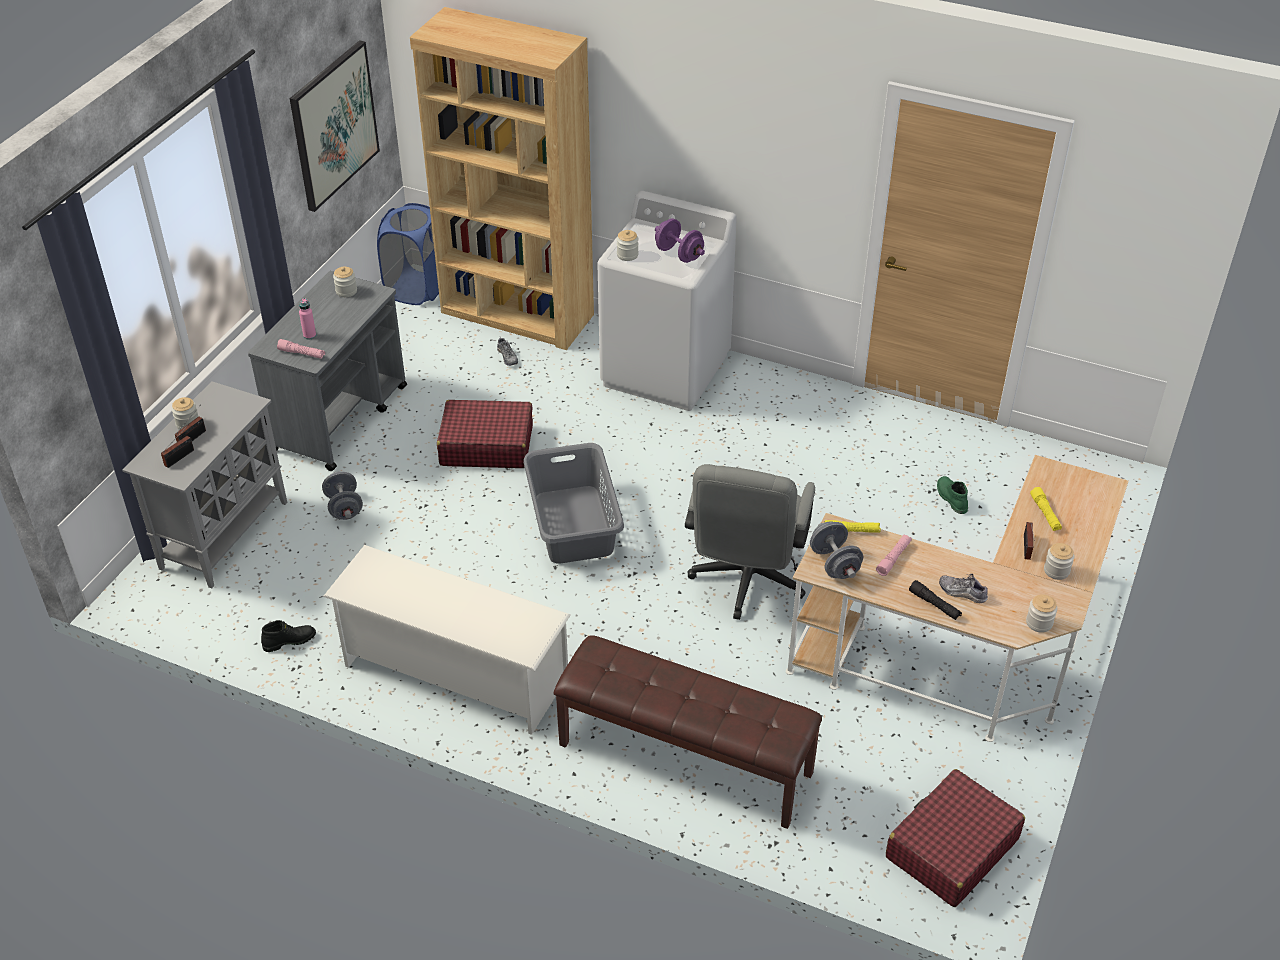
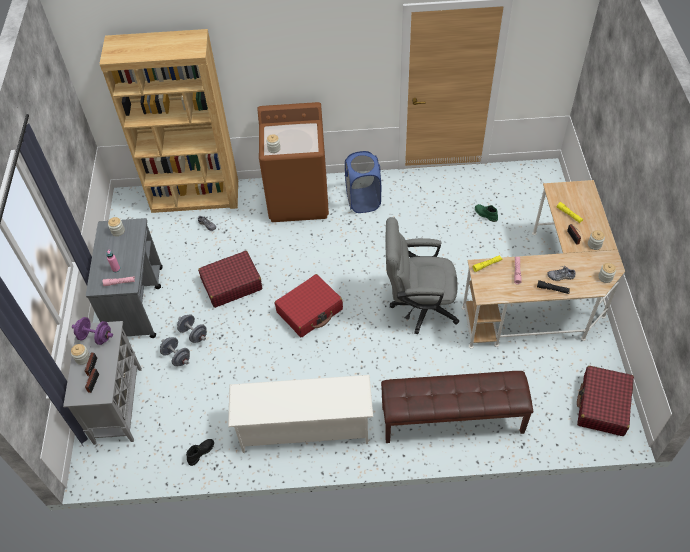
camera: 25 degrees left, 10 degrees up
(334, 125) = (64, 133): picture -> none
(417, 289) = (127, 203): blue laundry basket -> blue laundry basket (363, 200)
(574, 524) = (310, 311): grey laundry basket -> red suitcase
(666, 370) = (299, 199): white washing machine -> brown washing machine
(679, 254) = (301, 137): purple dumbbell -> purple dumbbell (95, 337)
(745, 583) = (418, 306): grey office chair -> grey office chair turned 105 degrees clockwise
(834, 564) = (491, 287): grey dumbbell -> grey dumbbell (193, 334)

